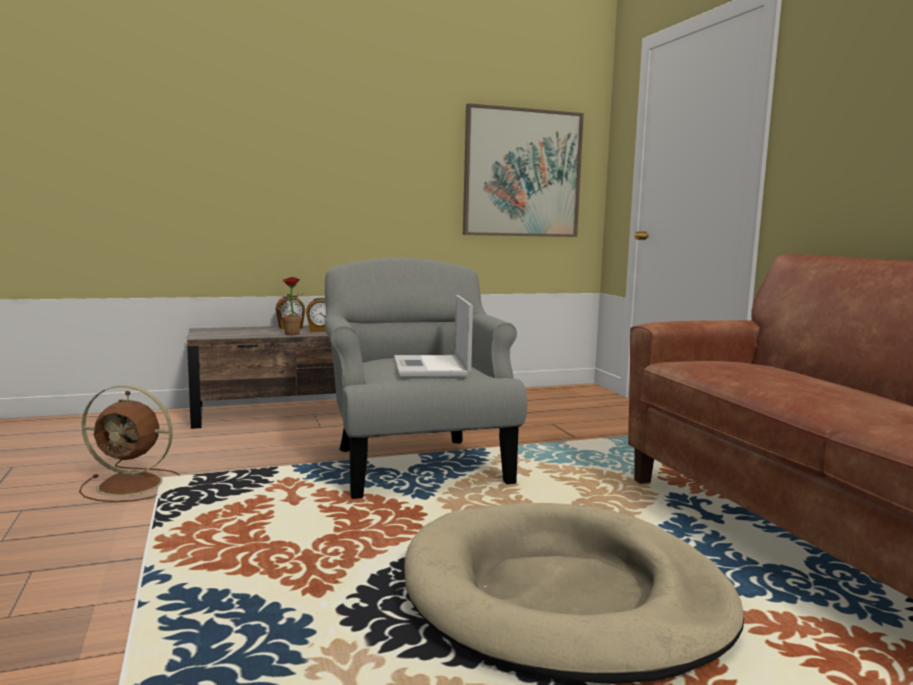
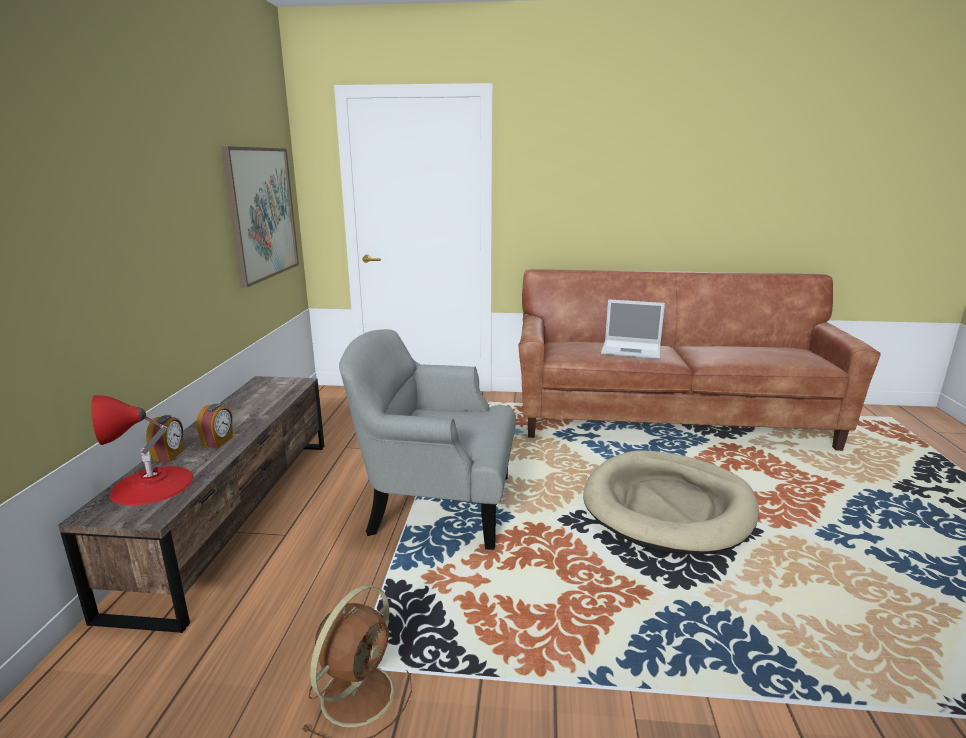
camera: 65 degrees left, 10 degrees up
(245, 331) = (152, 485): none -> red table lamp
(290, 333) = (211, 459): potted plant -> none
(431, 367) = (463, 423): laptop -> laptop (632, 349)

